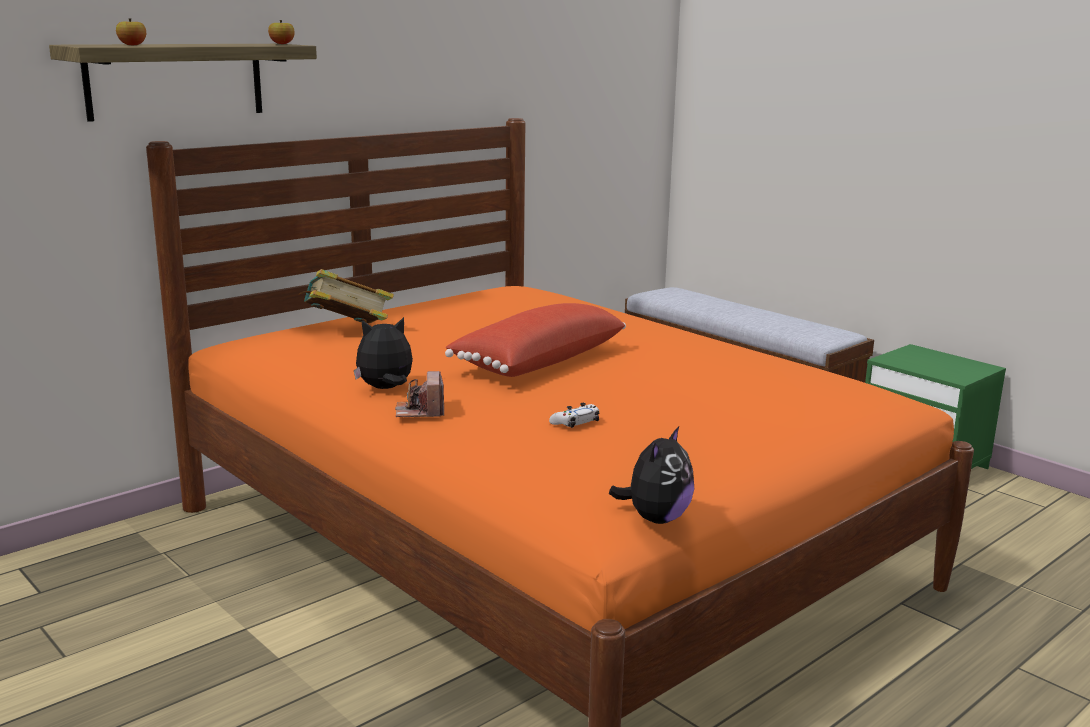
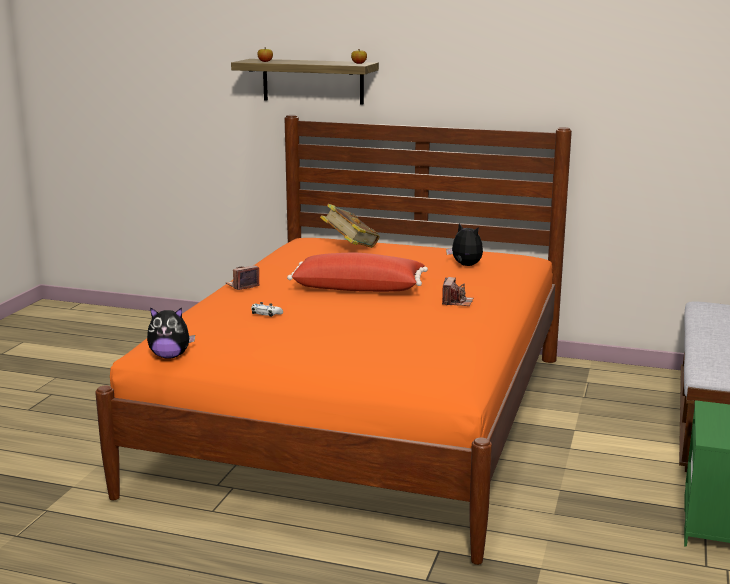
camera: 60 degrees right, 0 degrees up
(385, 389) = (267, 274): plush toy -> plush toy (465, 265)
(650, 337) = (457, 302): none -> camera

